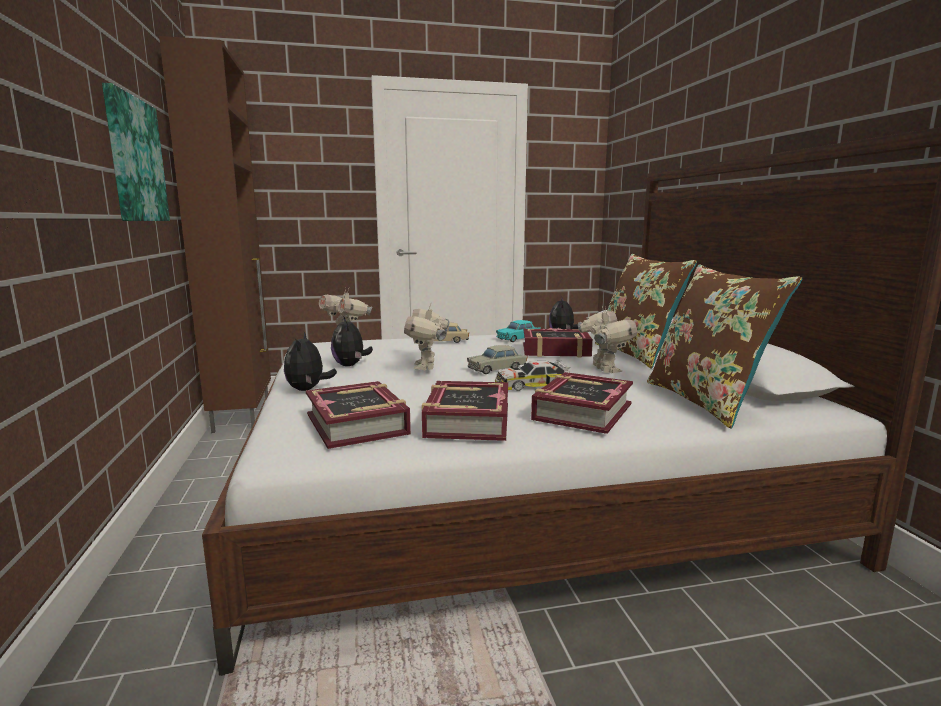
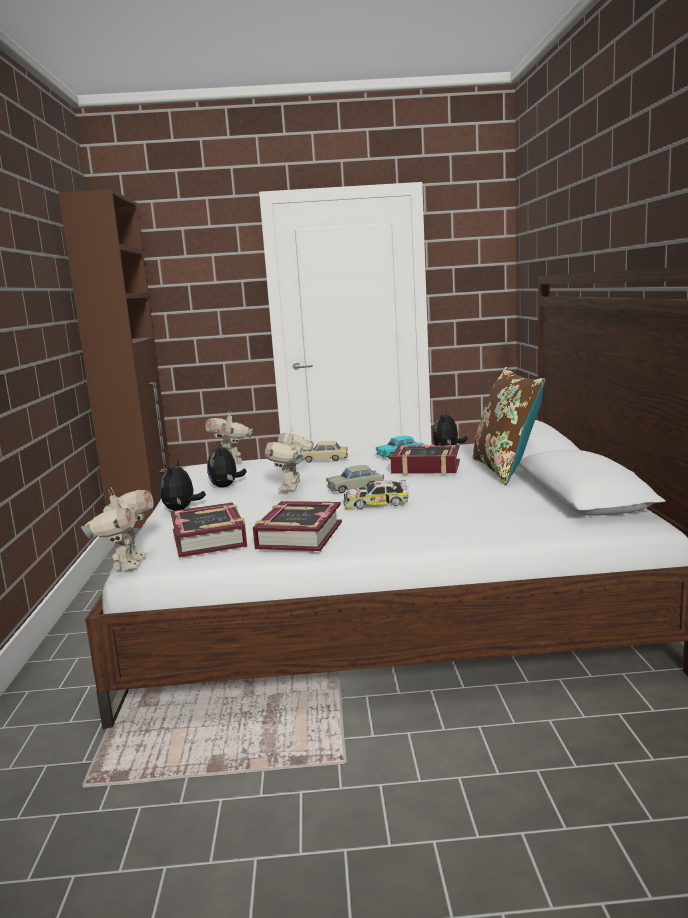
camera: 10 degrees right, 0 degrees up
(135, 160) = (40, 313): picture -> none
(581, 412) = (402, 527): book -> none
(604, 370) = (458, 487): toy robot -> toy robot (127, 563)
(706, 401) = (527, 517): brown pillow -> none

